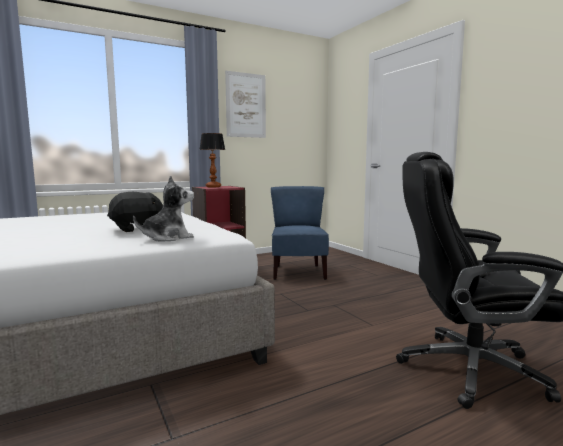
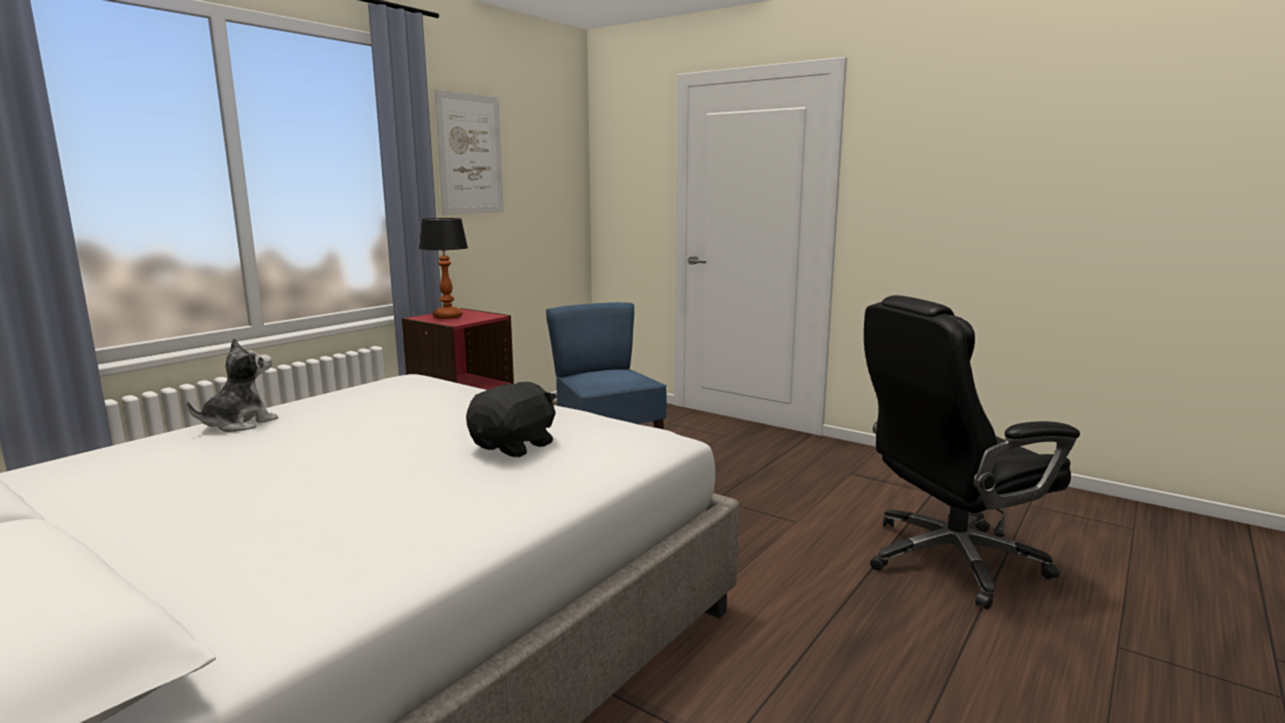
camera: 25 degrees left, 5 degrees up
(168, 238) = (601, 459): plush toy -> plush toy (239, 424)

